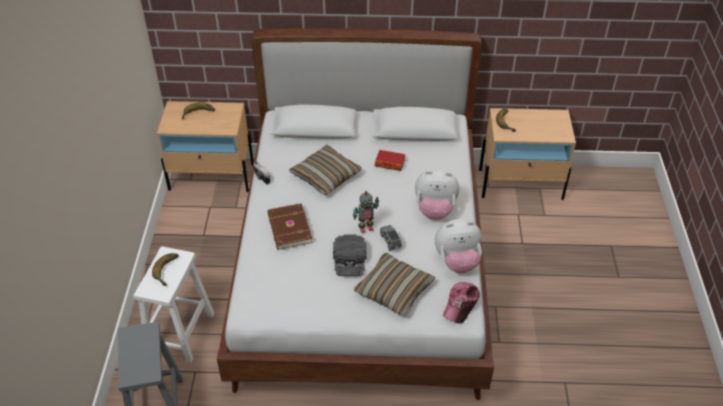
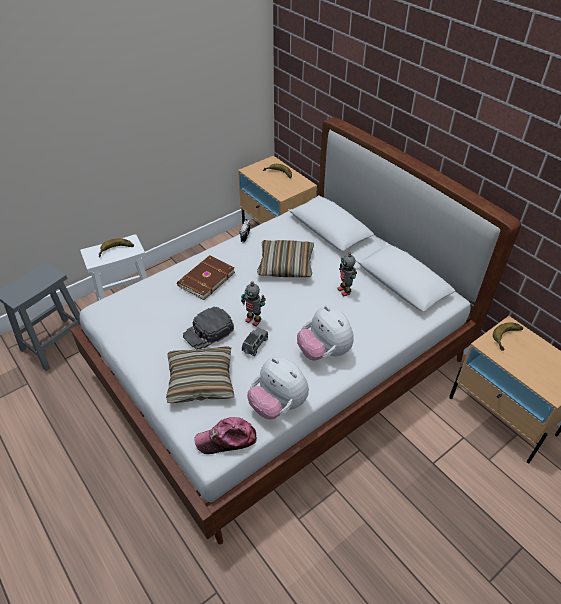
camera: 50 degrees right, 0 degrees up
(390, 163) = (344, 291): book -> toy robot

